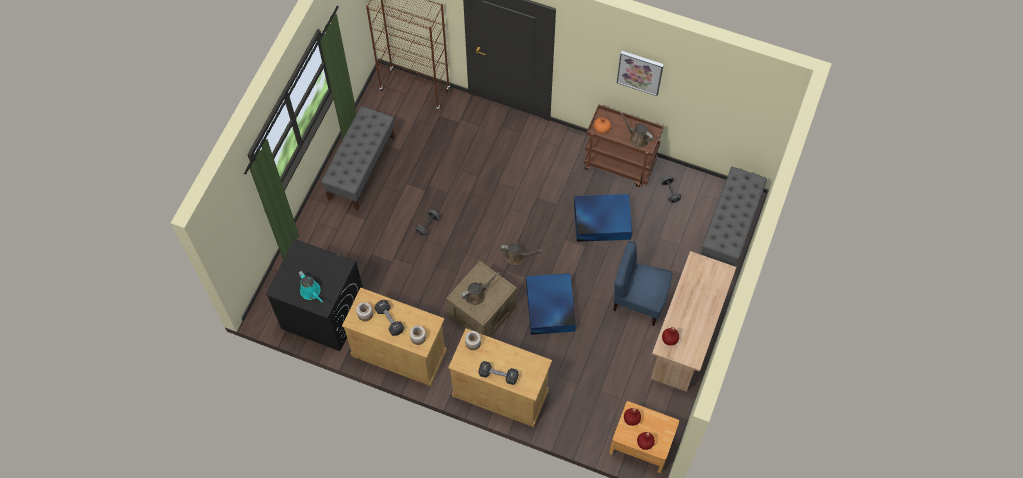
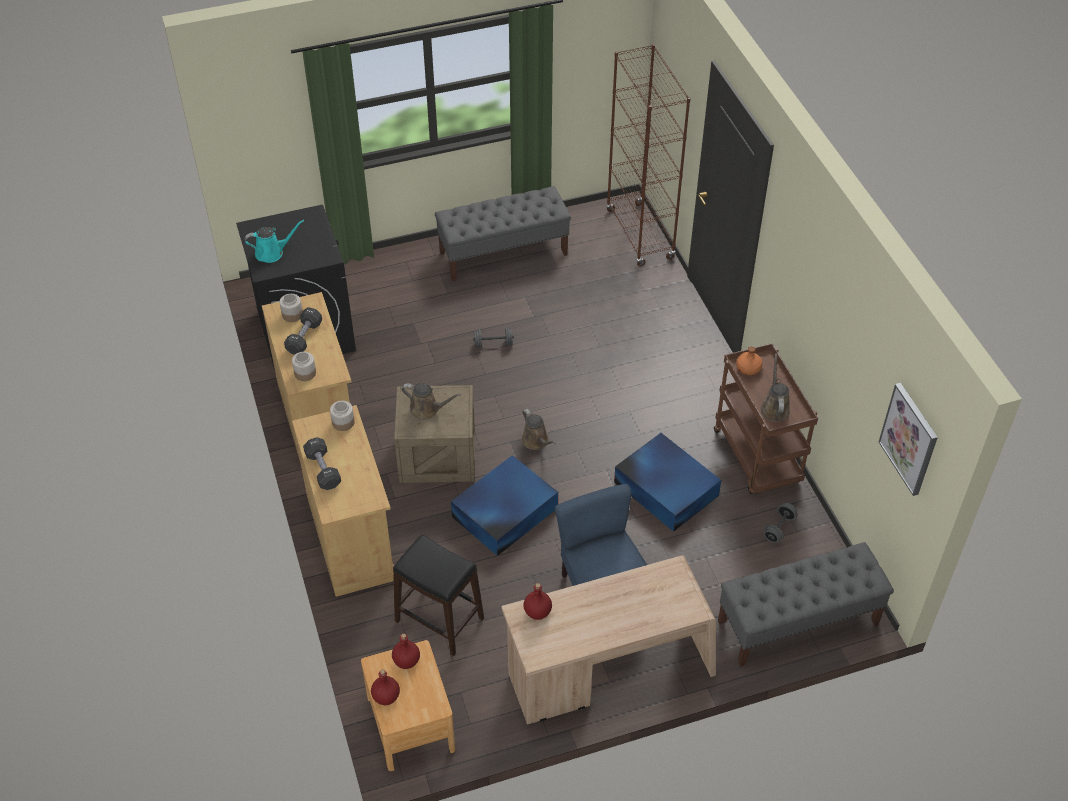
camera: 50 degrees right, 15 degrees down
(311, 292) = (272, 253): turquoise watering can -> turquoise watering can turned 120 degrees counterclockwise
(591, 387) = (439, 620): none -> black stool
(640, 72) = (821, 304): picture -> picture (909, 439)

